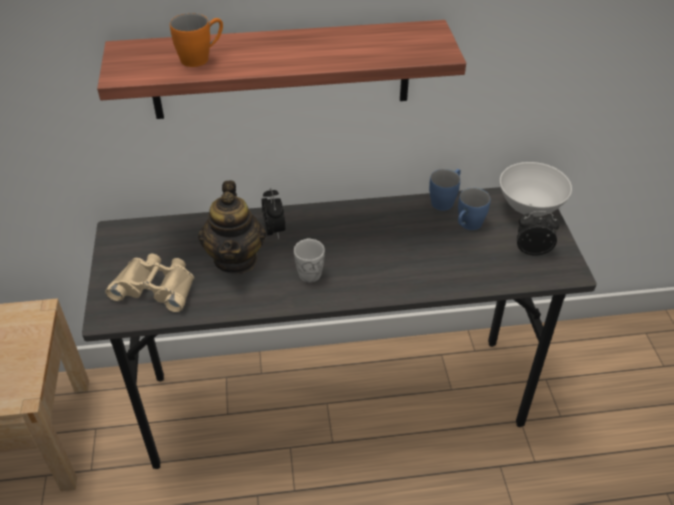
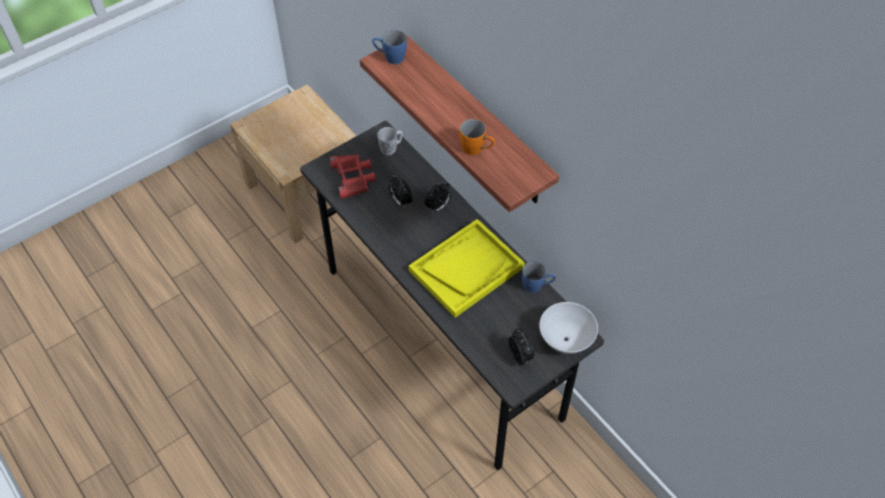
camera: 60 degrees right, 10 degrees up
(156, 287) = (353, 177): beige binoculars -> red binoculars
(201, 57) = (419, 83): orange mug -> orange mug (477, 149)
(236, 259) = (400, 201): teapot -> alarm clock
(309, 270) = (415, 242): white mug -> white mug (391, 148)
(382, 243) = (466, 269): none -> yellow tray
(467, 226) = (519, 309): blue mug -> blue mug (390, 57)

